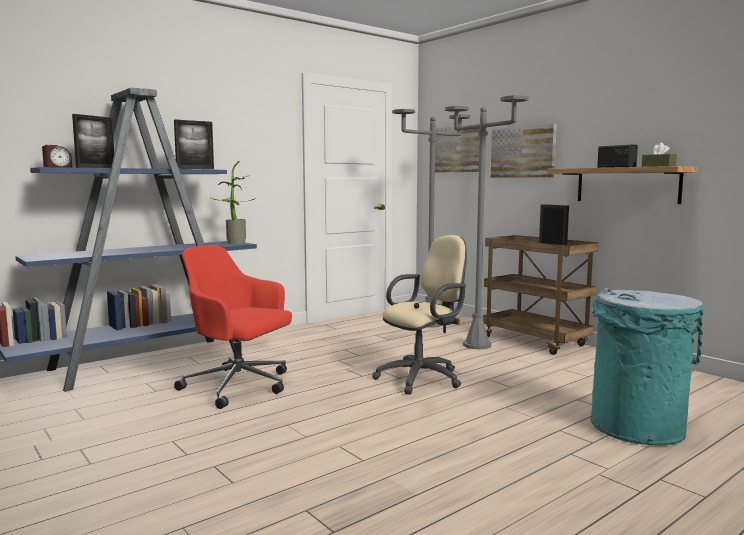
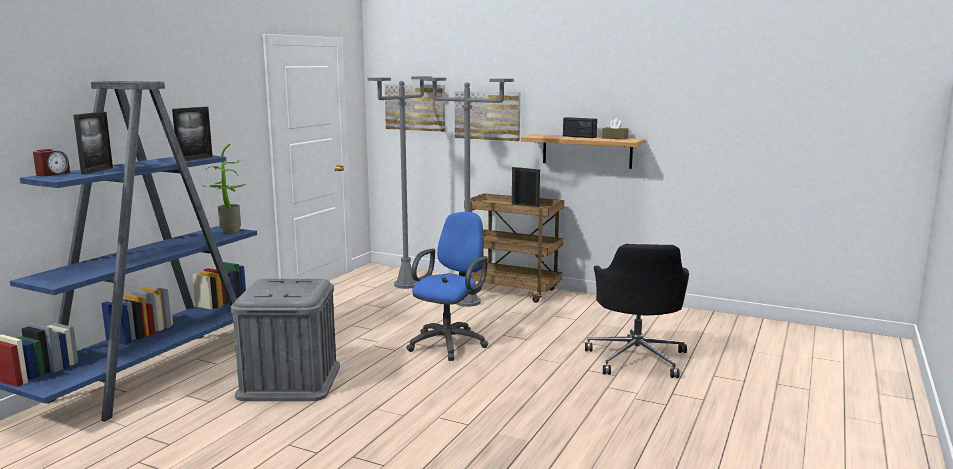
camera: 25 degrees left, 5 degrees up
(239, 386) = (290, 381): red office chair -> grey storage box
(423, 378) = (450, 343): beige office chair -> blue office chair
(637, 428) = (637, 358): turquoise trash can -> black office chair

